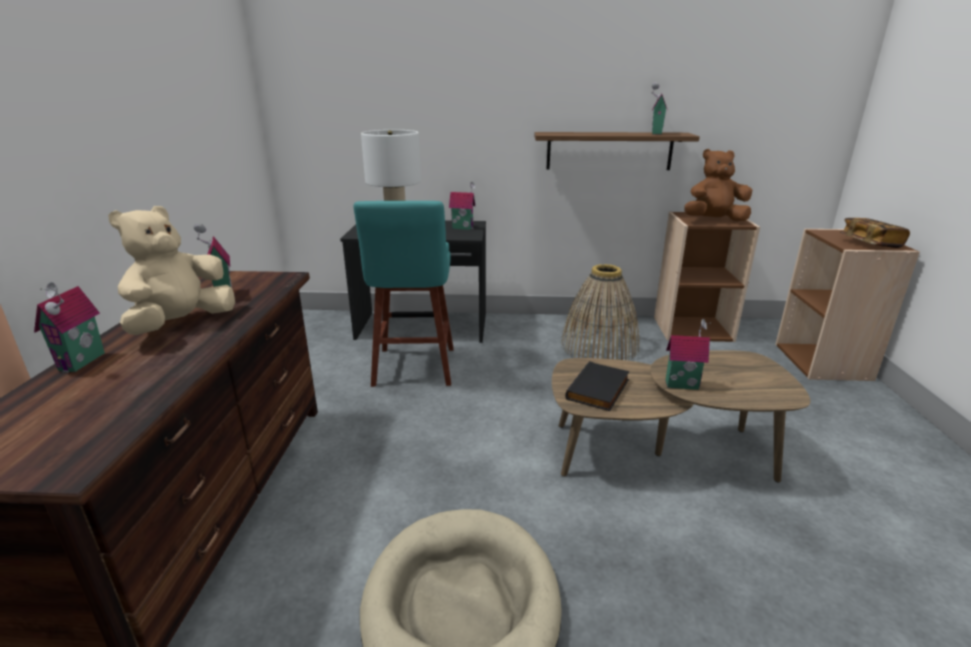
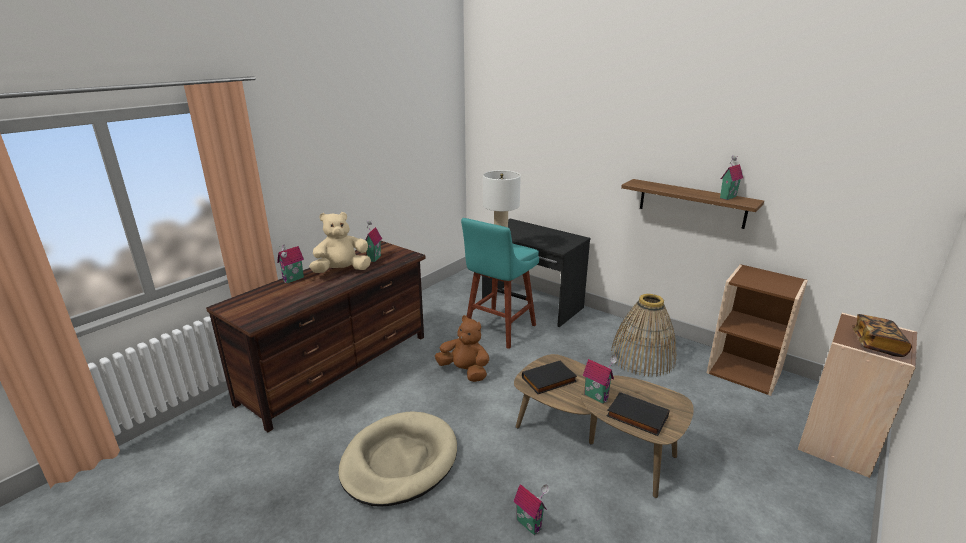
camera: 35 degrees right, 0 degrees up
(463, 227) = (565, 240): toy house -> toy house (530, 523)
(713, 220) = (763, 282): brown plush toy -> brown plush toy (465, 371)
(746, 389) = (636, 417): none -> black book

